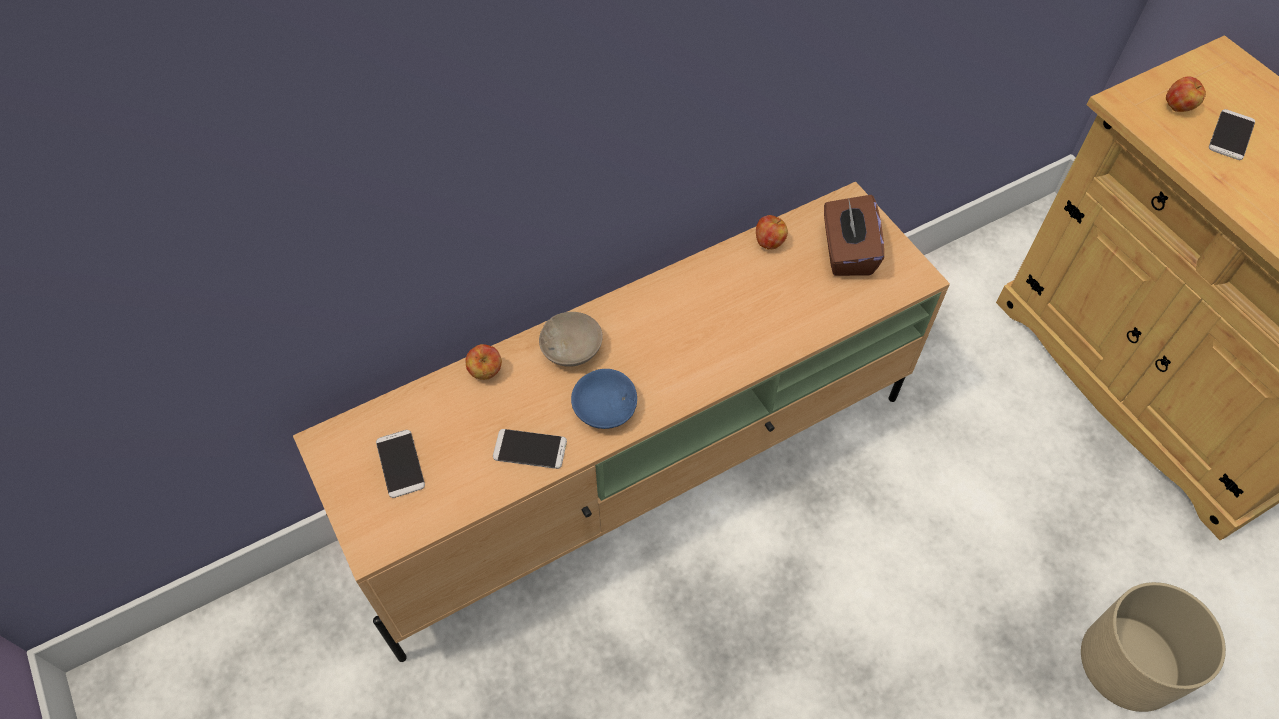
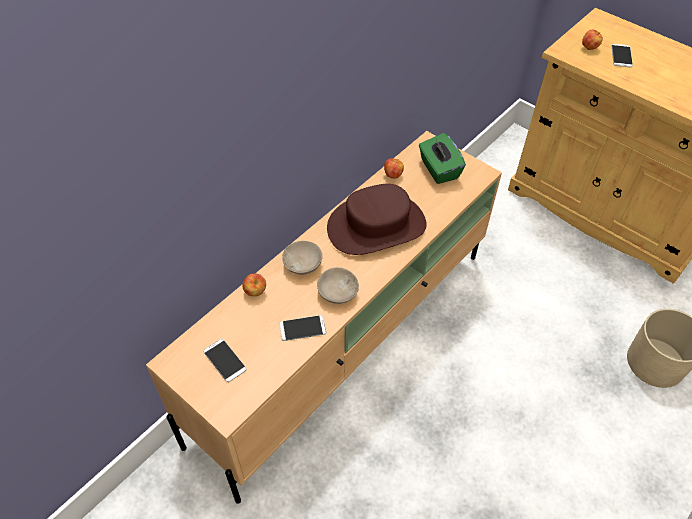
camera: 20 degrees left, 5 degrees down
(603, 407) = (336, 292): blue bowl -> beige bowl
(708, 318) = (376, 226): none -> brown hat
(847, 252) = (438, 169): brown tissue box -> green tissue box

